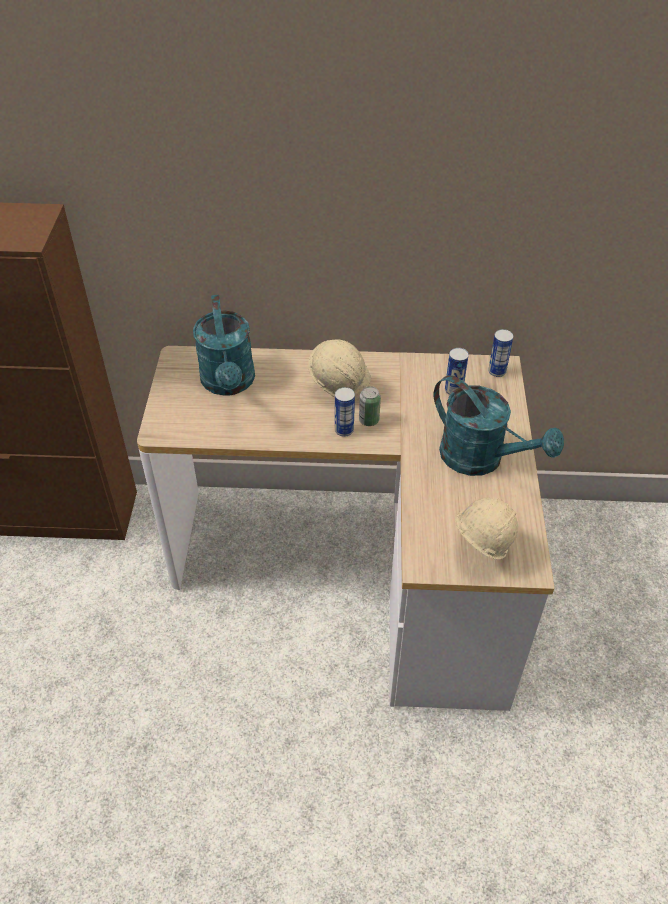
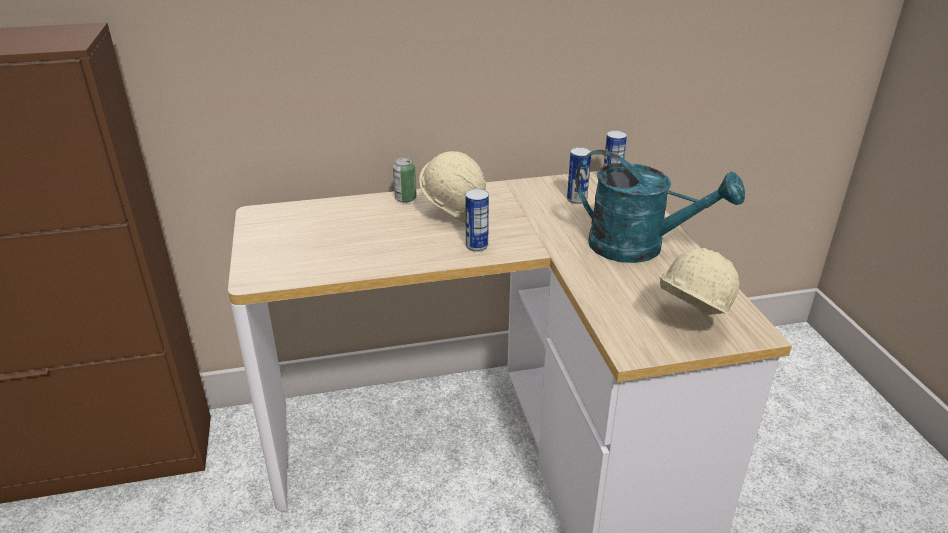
camera: 15 degrees left, 15 degrees down
(229, 384) = (327, 227): turquoise watering can -> none
(369, 420) = (500, 234): can -> can (405, 198)

